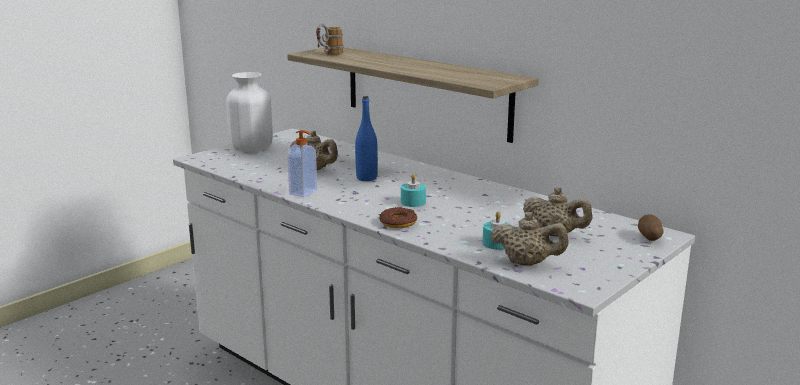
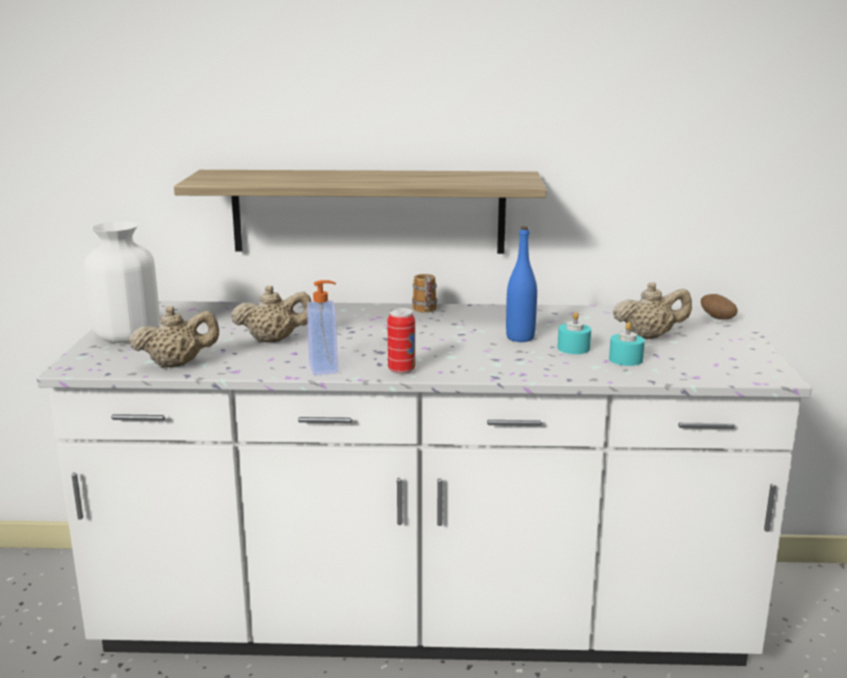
camera: 40 degrees left, 0 degrees up
(329, 54) = (236, 179): mug -> mug (426, 312)
(341, 206) = (401, 370): none -> can
(366, 178) = (356, 333): blue bottle -> blue bottle (520, 338)
(398, 222) = (498, 368): donut -> none
(413, 202) = (463, 344): turquoise candle -> turquoise candle (573, 348)
(527, 263) = (688, 368): beige teapot -> beige teapot (177, 364)

